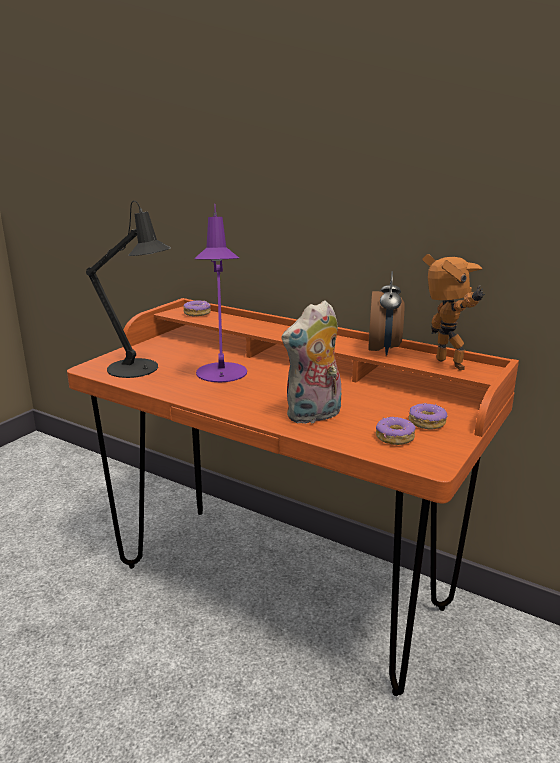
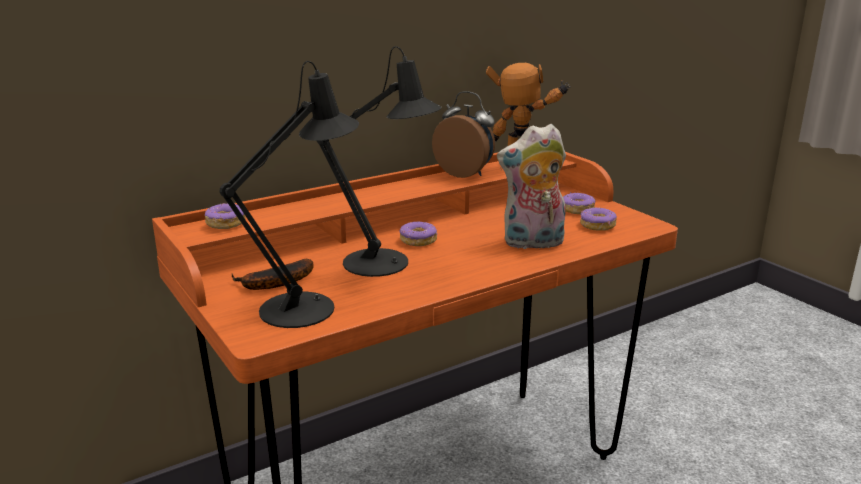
camera: 65 degrees left, 0 degrees up
(165, 355) = (274, 283): none -> banana
(221, 375) = (385, 264): purple table lamp -> black table lamp
(275, 376) = (418, 240): none -> donut
(314, 416) = (532, 243): plush toy -> plush toy turned 90 degrees clockwise

